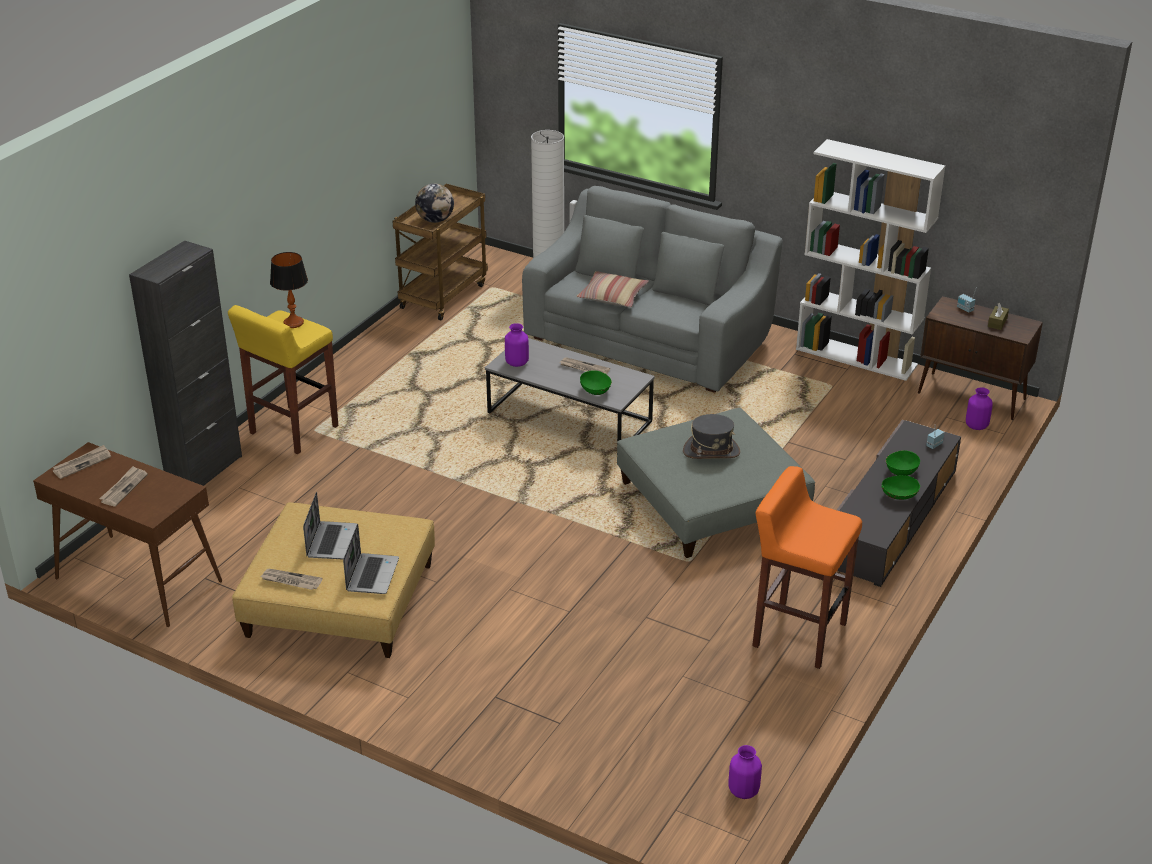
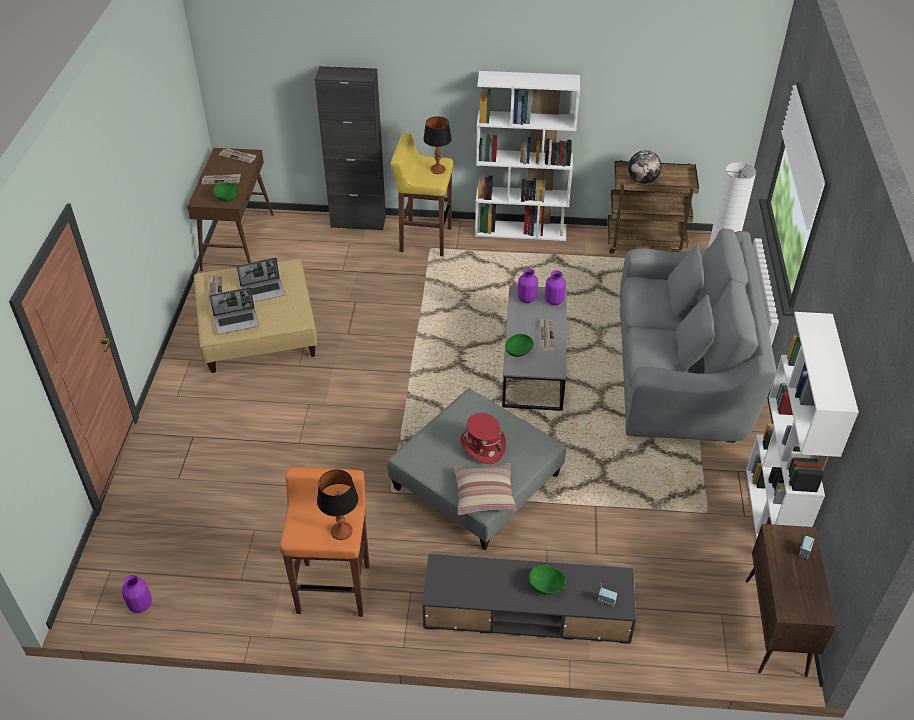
camera: 65 degrees right, 10 degrees up
(345, 361) = (521, 230): none -> white bookcase
(612, 296) = (649, 313): pillow -> pillow (484, 494)
(711, 451) = (482, 445): grey hat -> red hat
(834, 520) = (342, 531): none -> table lamp
(899, 496) = (505, 594): green bowl -> green bowl (226, 198)
(977, 426) = (724, 644): purple vase -> purple vase (554, 301)
(997, 322) = (800, 585): brown tissue box -> none

